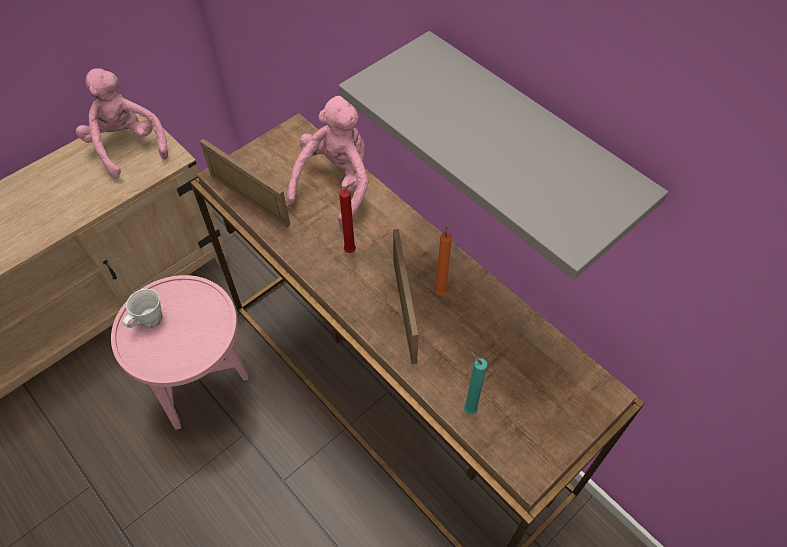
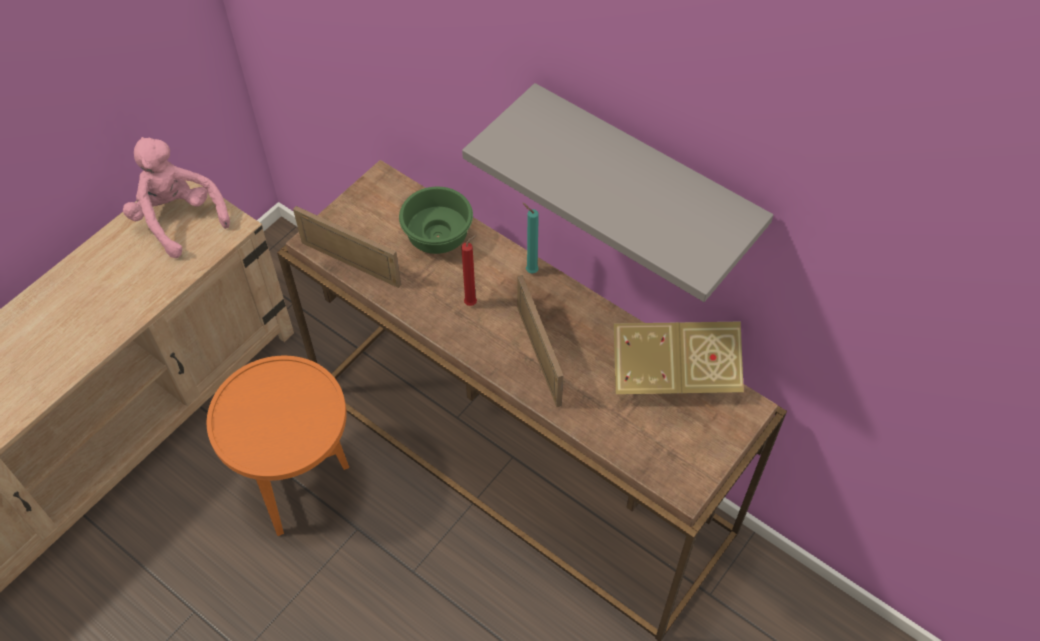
camera: 10 degrees left, 0 degrees up
(149, 319) = (246, 410): white mug -> none
(206, 386) = (301, 483): pink side table -> orange side table
(336, 184) = (439, 235): pink plush toy -> green bowl
(441, 291) = (572, 331): orange candle -> none
(468, 408) = (619, 441): turquoise candle -> turquoise candle (530, 270)
(534, 348) = (673, 374): none -> book

